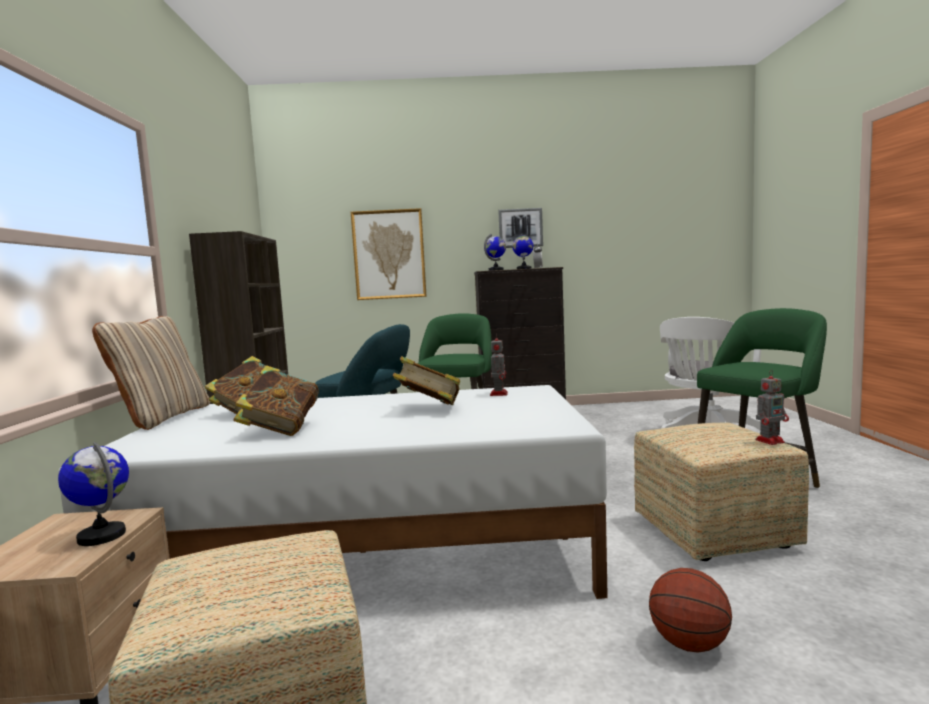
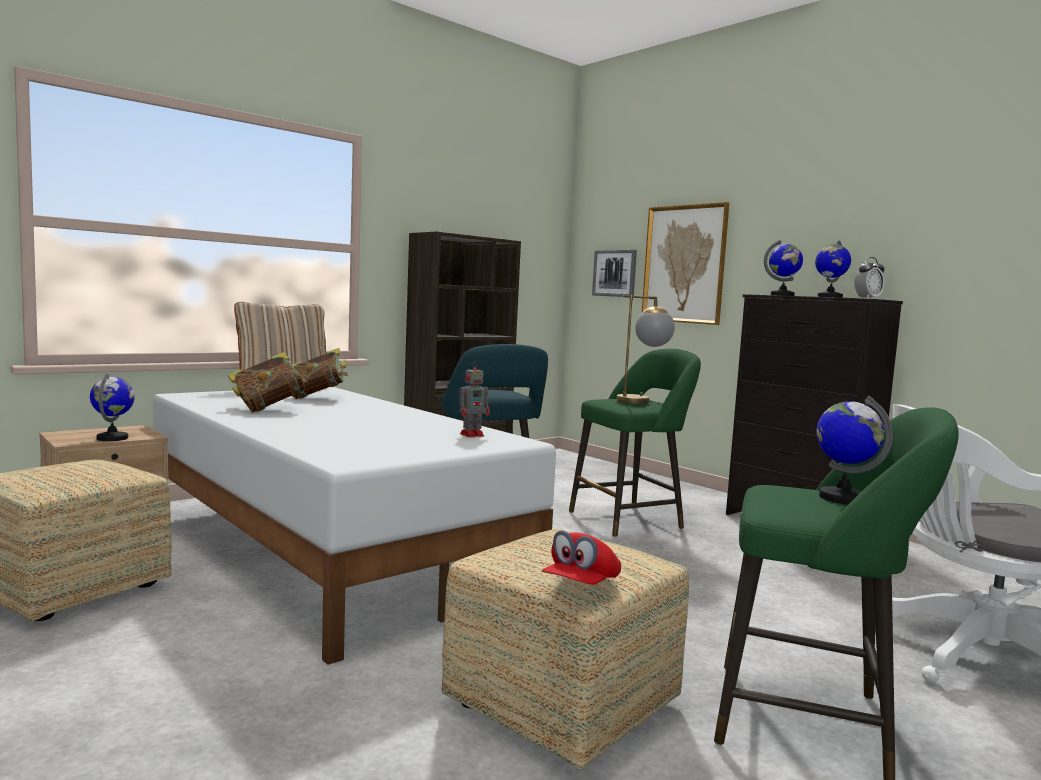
camera: 50 degrees right, 0 degrees up
(429, 409) = (376, 426): book -> none
(457, 354) = (642, 401): none -> table lamp
(520, 228) = (864, 232): picture -> picture (615, 273)
(689, 644) = (265, 720): basketball -> none
(753, 363) = (842, 498): none -> globe
(770, 441) = (581, 585): toy robot -> red cap

